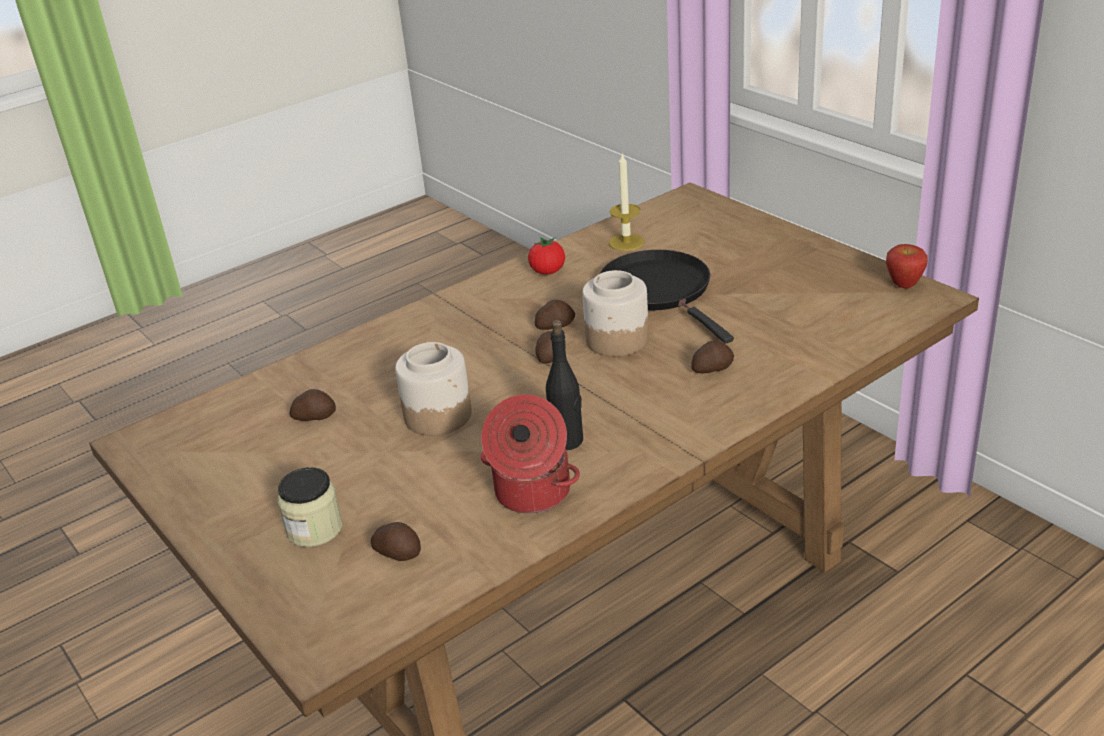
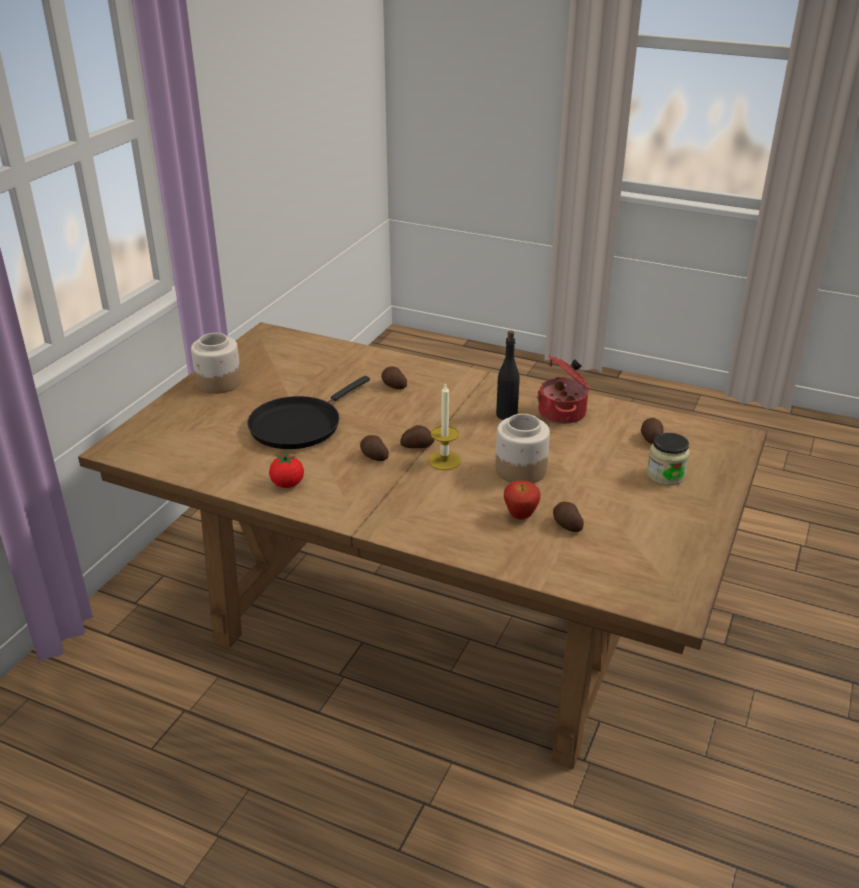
camera: 120 degrees left, 0 degrees up
(616, 340) = (379, 426): jar -> jar (218, 383)
(626, 242) = (218, 459): candle -> candle (444, 460)
(904, 285) = (254, 343): apple -> apple (520, 516)

